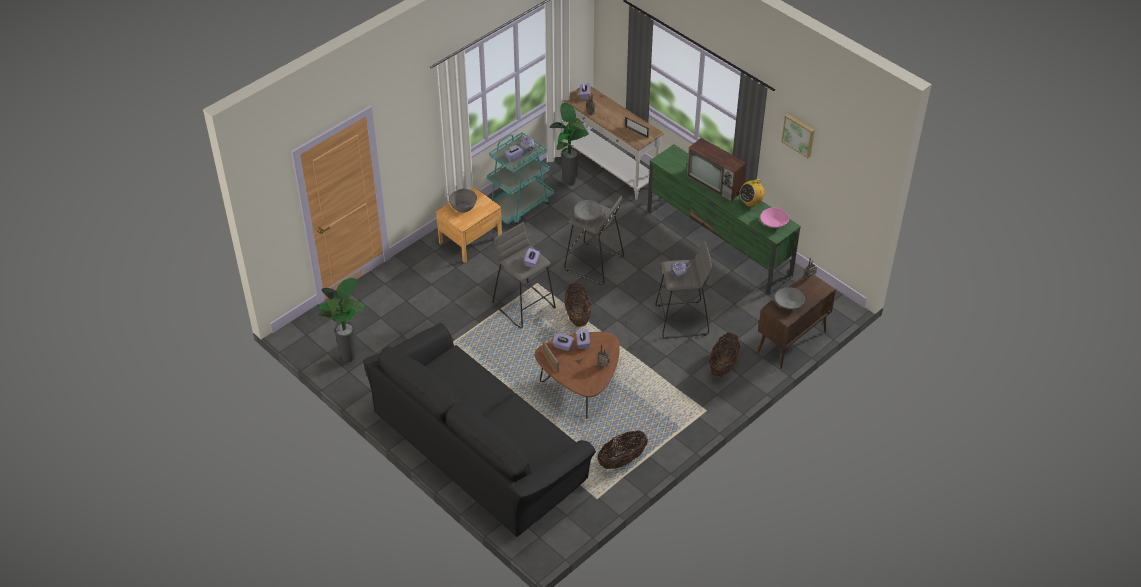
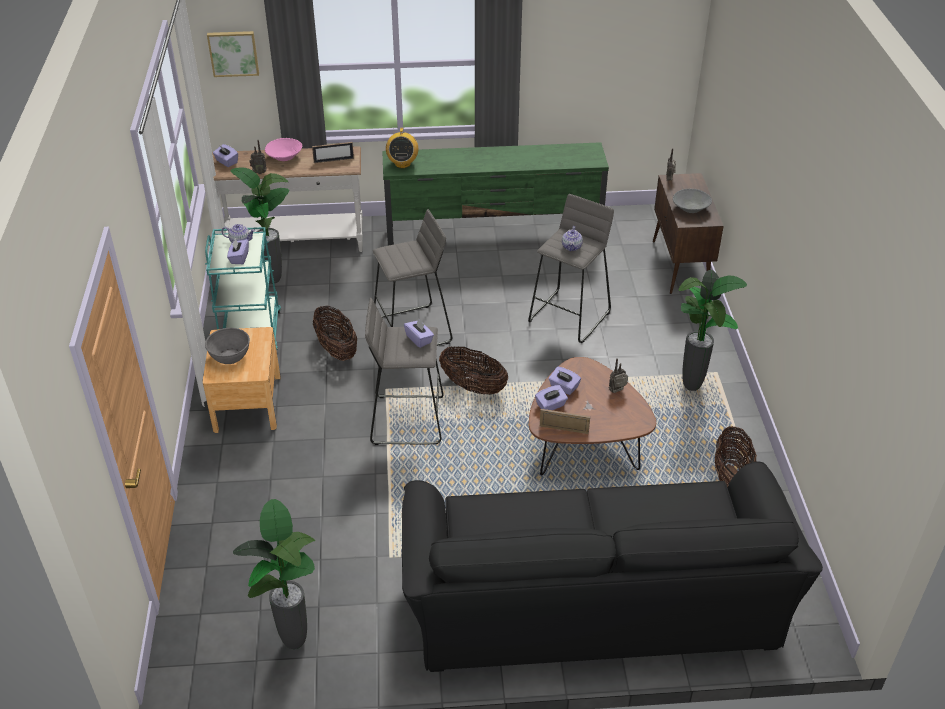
camera: 50 degrees left, 5 degrees down
(588, 216) = (403, 260): grey bowl -> none
(680, 407) = (693, 388): none -> potted plant
(716, 183) = (476, 156): television -> none
(723, 366) = (664, 326): basket -> basket (336, 349)
(751, 202) = (531, 151): radio -> radio (402, 164)
(773, 223) = (577, 154): pink bowl -> pink bowl (284, 157)
(799, 135) = (567, 26): picture -> picture (233, 53)

